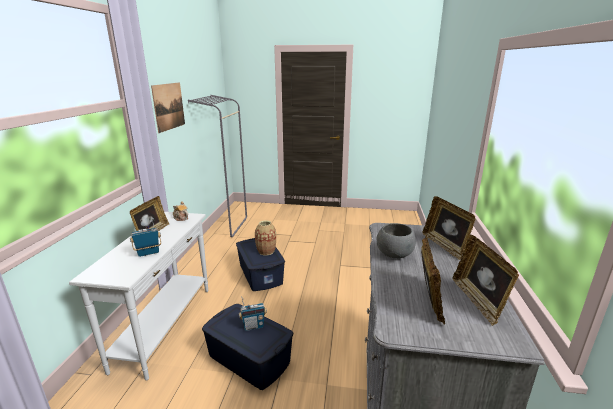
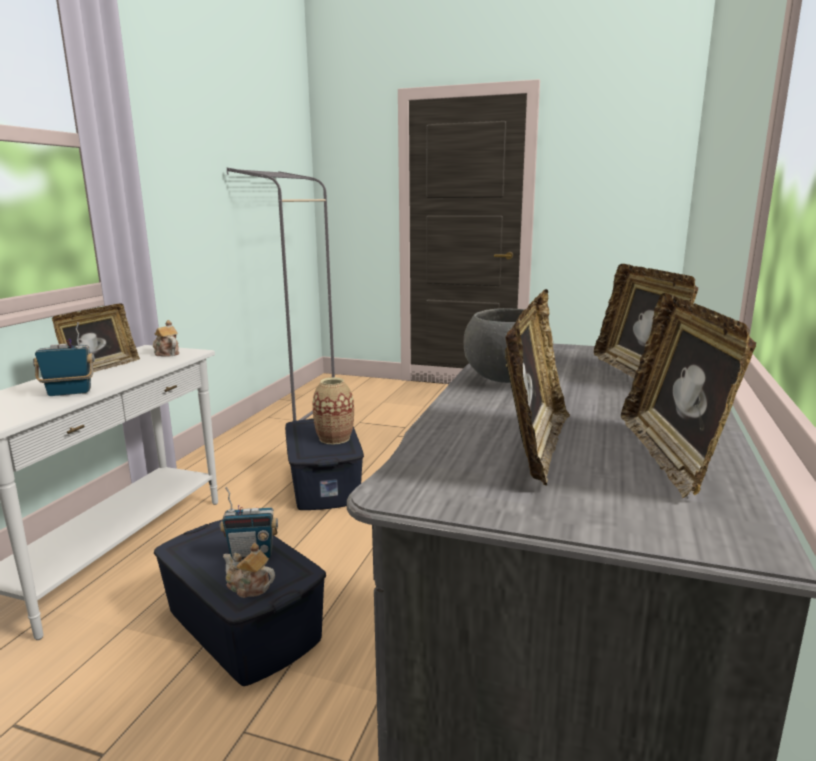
camera: 10 degrees right, 5 degrees down
(169, 106) = (185, 171): picture -> none
(259, 344) = (248, 587): none -> teapot

